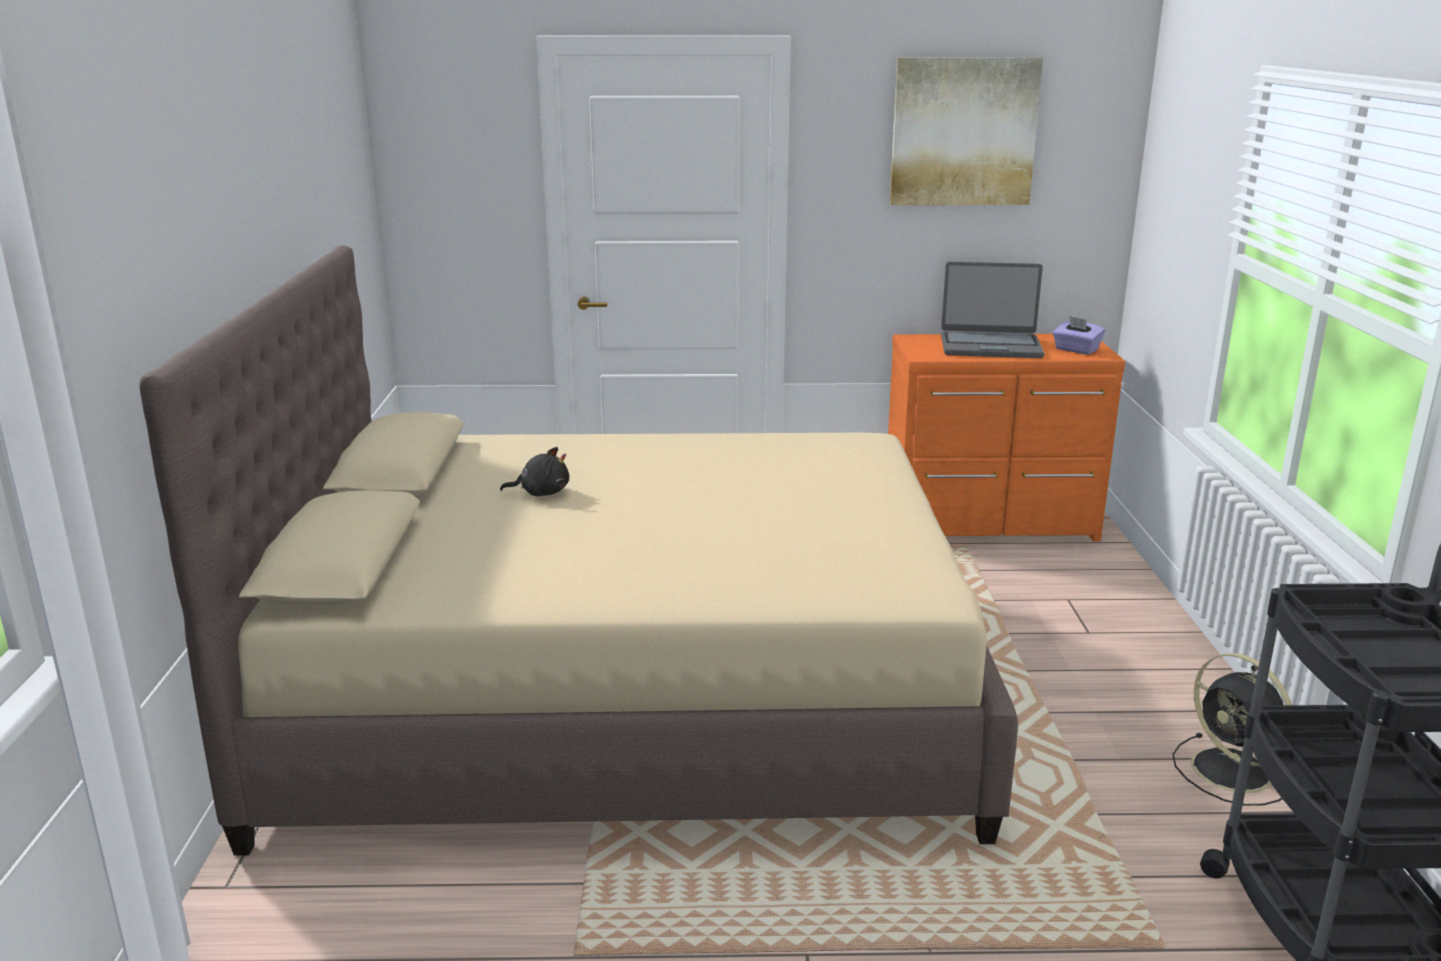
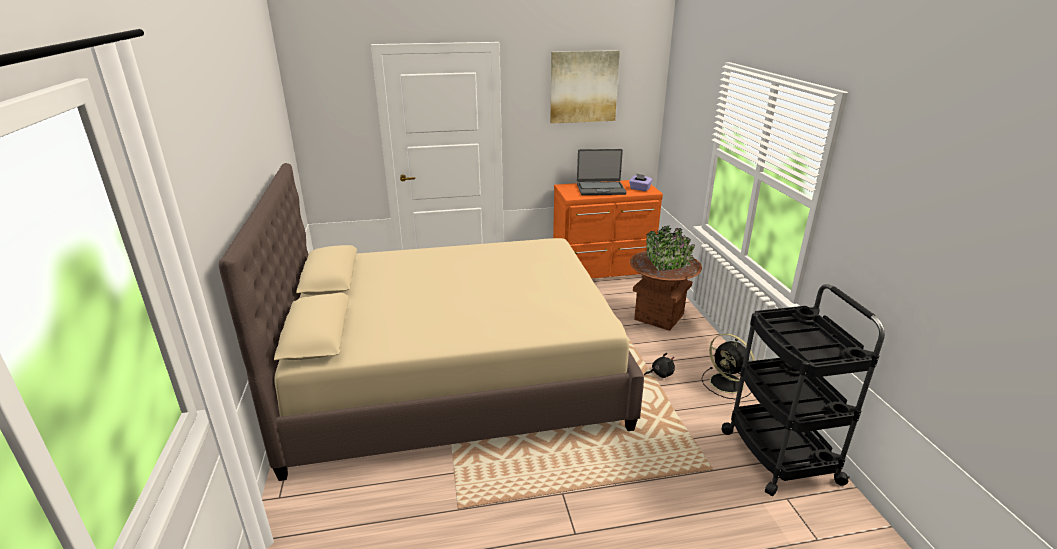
camera: 10 degrees left, 5 degrees up
(541, 493) = (405, 284): black plush toy -> black plush toy (660, 374)
(1098, 622) = (659, 317): none -> brown planter

